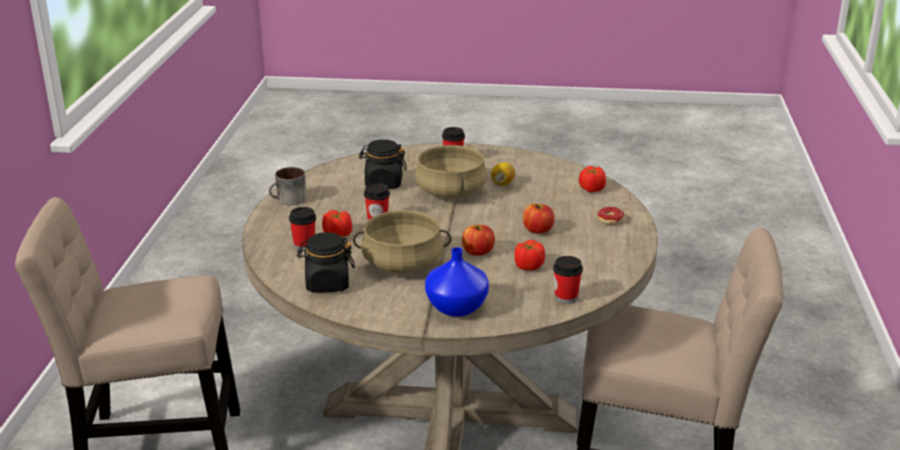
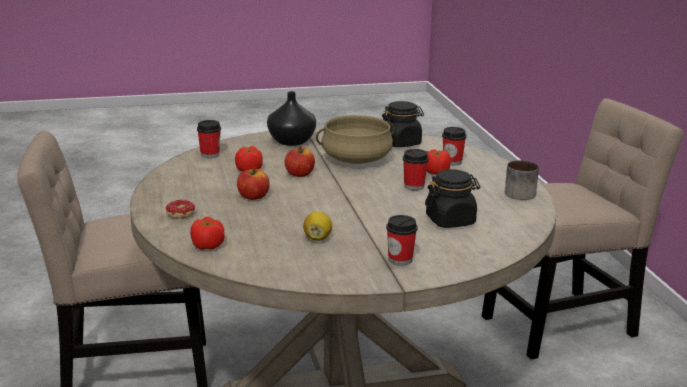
camera: 160 degrees right, 5 degrees down
(451, 192) = (367, 221): beige cooking pot -> none
(455, 307) = (292, 141): blue vase -> black vase

